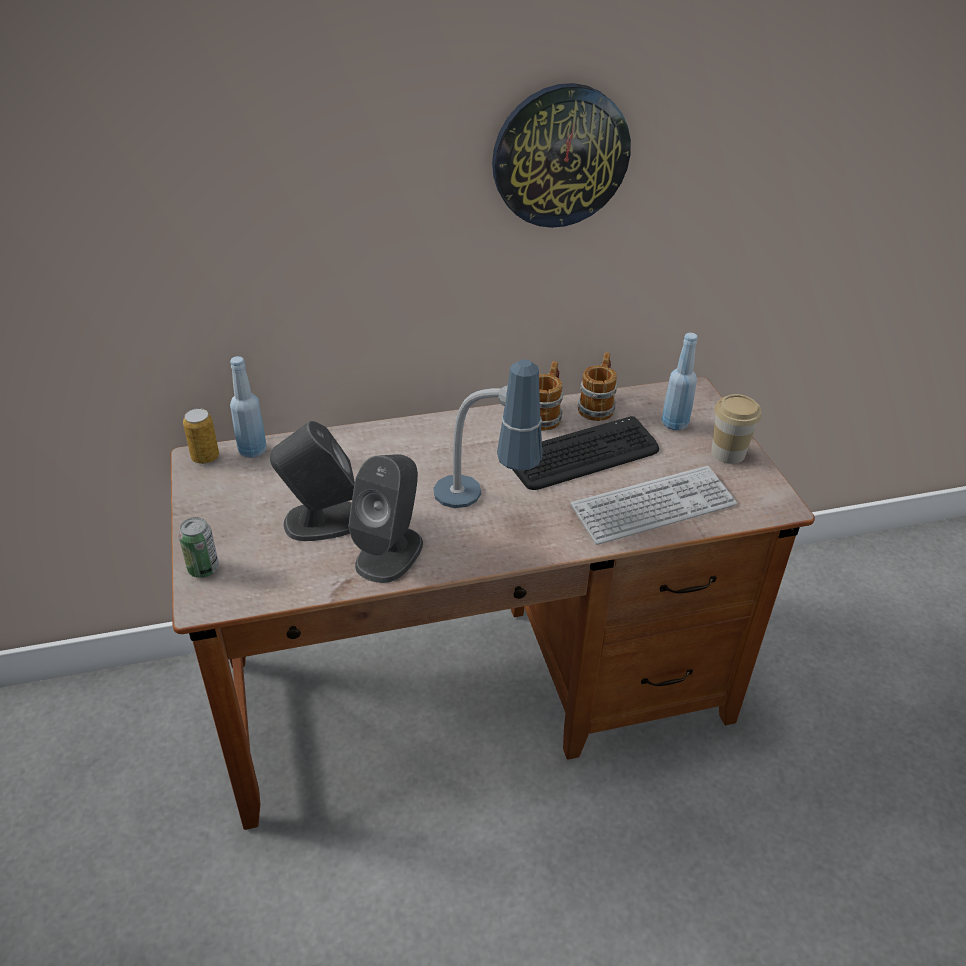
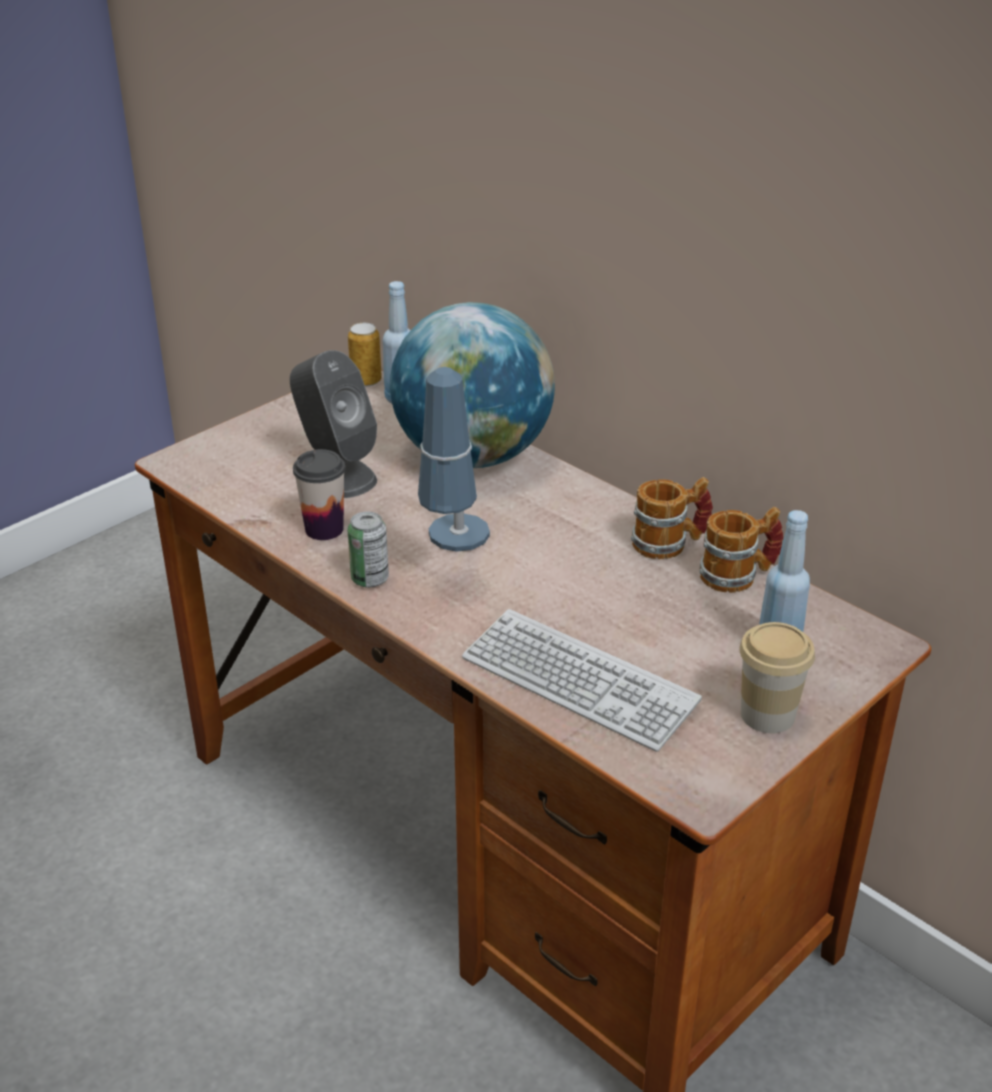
camera: 60 degrees right, 5 degrees down
(203, 569) = (216, 443): can -> can (370, 579)
(368, 449) = (473, 456): none -> globe
(389, 553) = (324, 529): grey speaker -> cup
(560, 156) = (760, 193): wall clock -> none
(583, 455) = (622, 597): keyboard -> none

